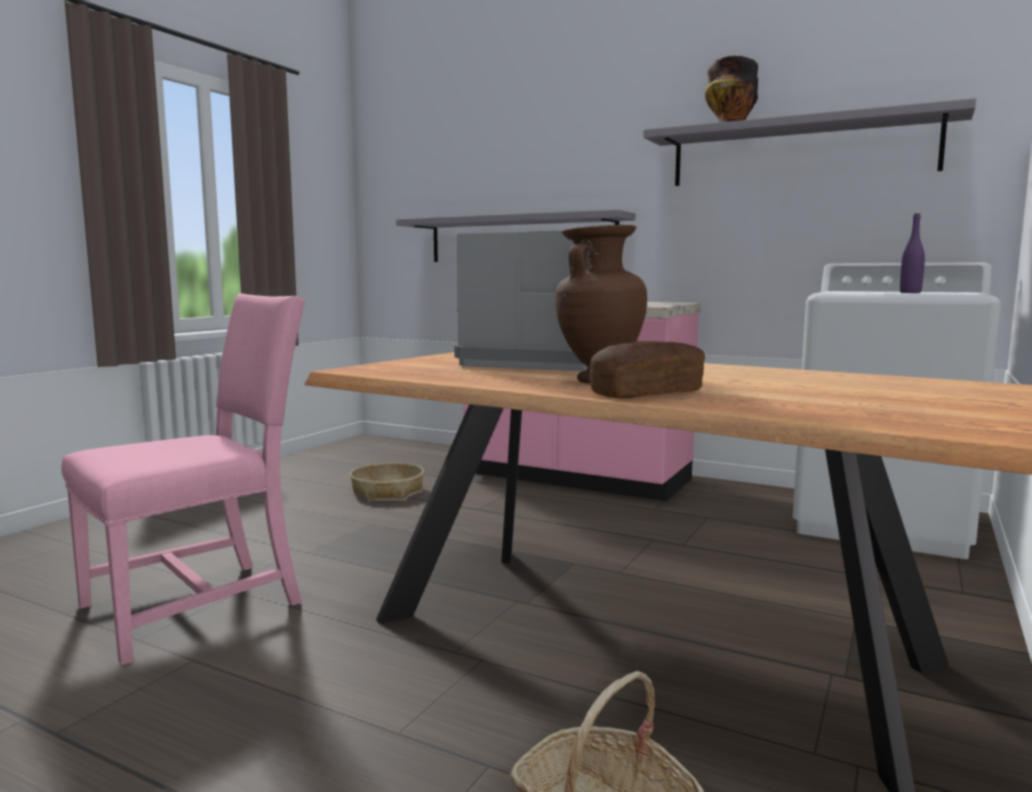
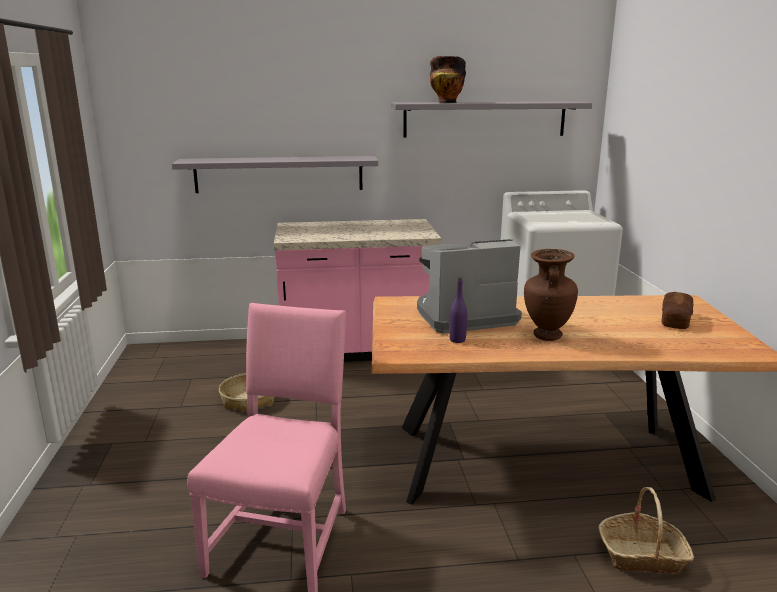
camera: 35 degrees left, 10 degrees up
(647, 393) = (596, 346): bread -> bread (675, 320)
(910, 292) = (572, 219): purple bottle -> purple bottle (457, 340)

